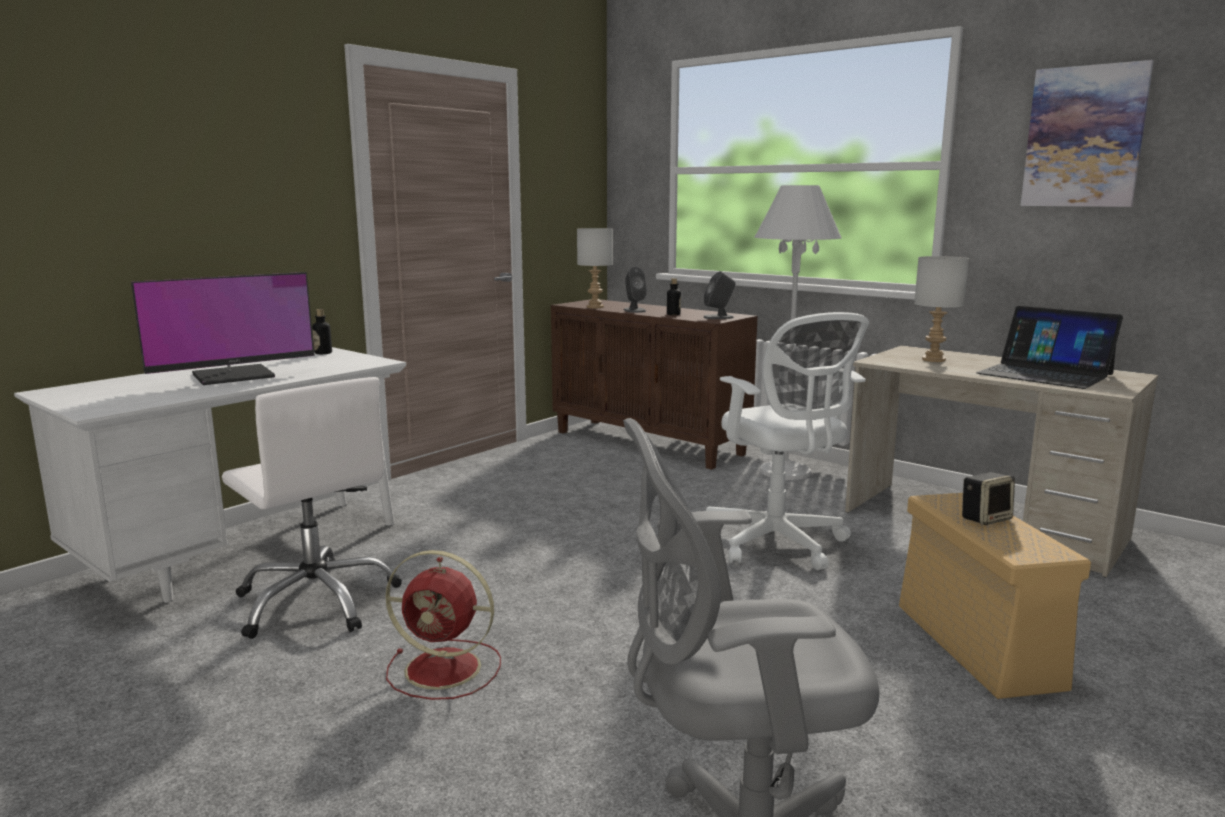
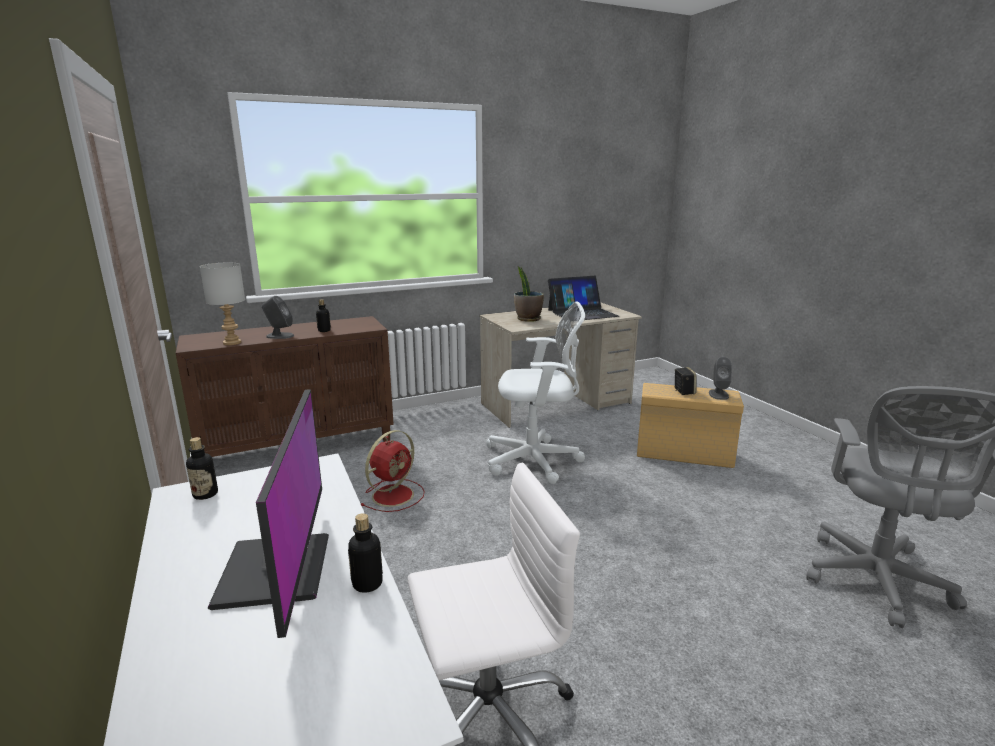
camera: 65 degrees left, 5 degrees up
(220, 390) = (367, 583): none -> bottle
(446, 669) = (657, 647): red fan -> red fan (394, 495)
(719, 317) = (362, 324): grey speaker -> grey speaker (718, 394)
(785, 471) = (425, 422): white floor lamp -> none
(933, 360) = (528, 319): grey table lamp -> potted plant
(1084, 137) = (549, 180): picture -> none

